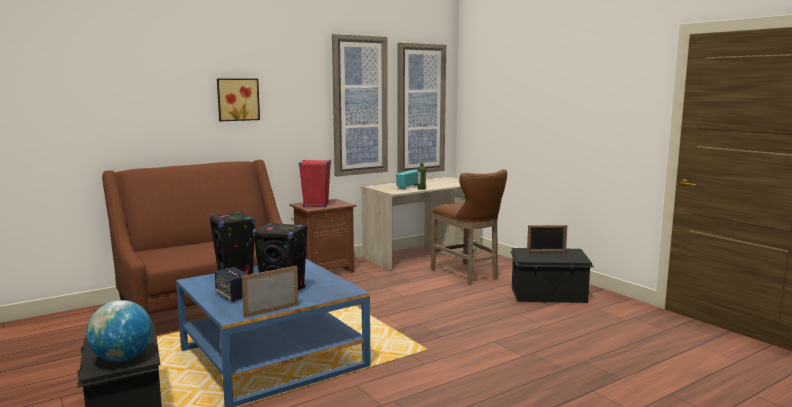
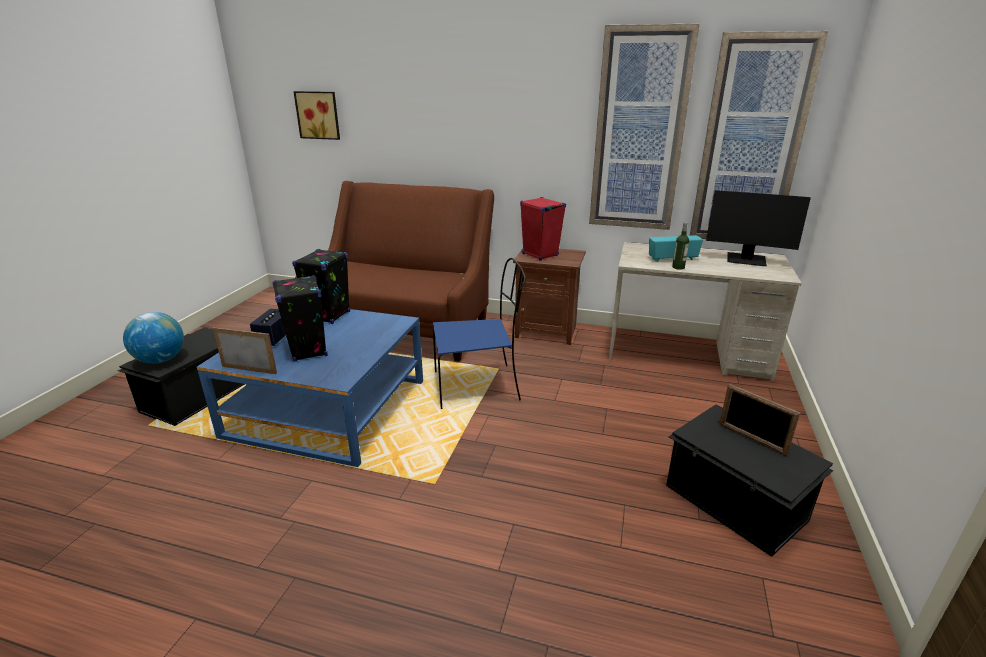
camera: 50 degrees right, 15 degrees up
(237, 99) = (473, 116): picture -> picture (318, 115)
(347, 308) = (478, 386): none -> blue chair
(440, 181) = (746, 260): none -> monitor
(467, 275) = (685, 408): brown stool -> none

